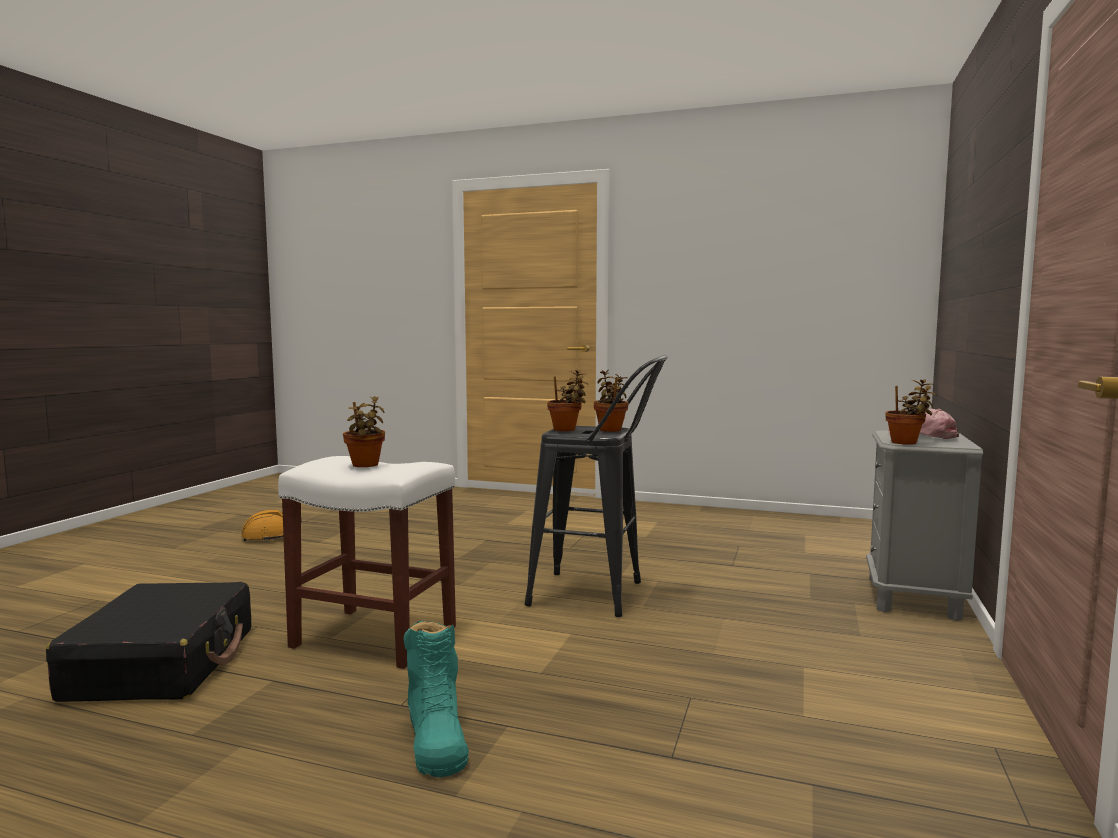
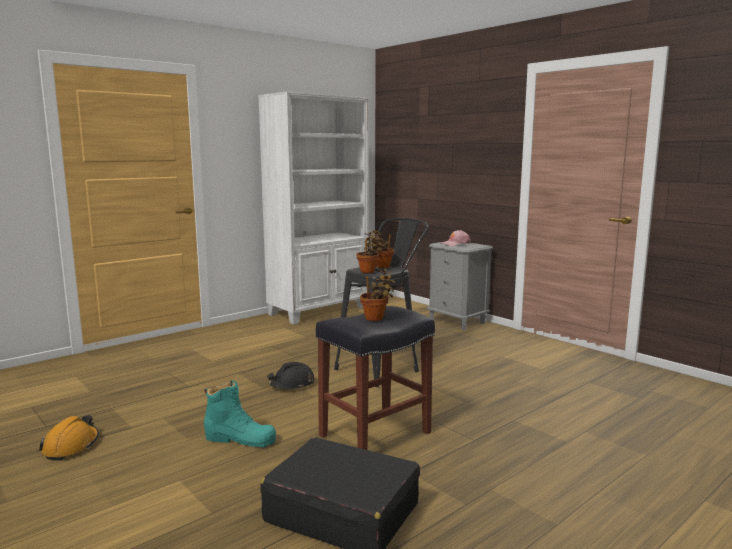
camera: 60 degrees left, 5 degrees up
(372, 637) = (374, 435): white stool -> black stool
(436, 738) = (516, 437): turquoise boot -> turquoise boot (240, 439)
(481, 567) = (292, 384): none -> black hard hat
(754, 520) = (319, 311): none -> white bookcase
(907, 443) = (468, 248): potted plant -> none

